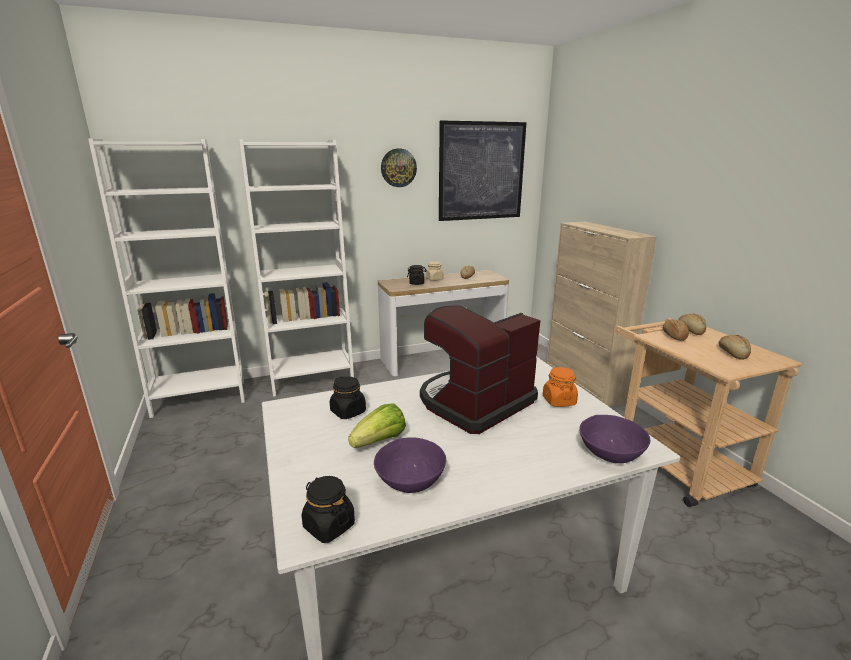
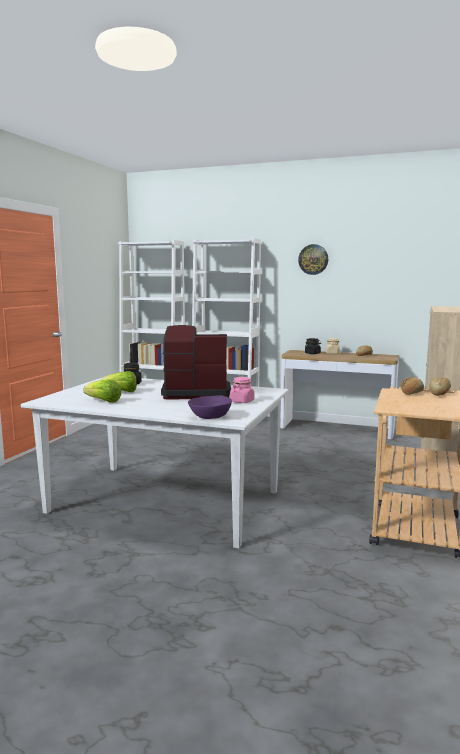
camera: 40 degrees right, 10 degrees down
(328, 526) = (52, 401): black jar -> none
(410, 481) = (103, 401): purple bowl -> lettuce
(481, 171) = (391, 263): picture -> none
(558, 401) = (242, 401): orange jar -> pink jar
(733, 353) = (429, 405): bread -> none

